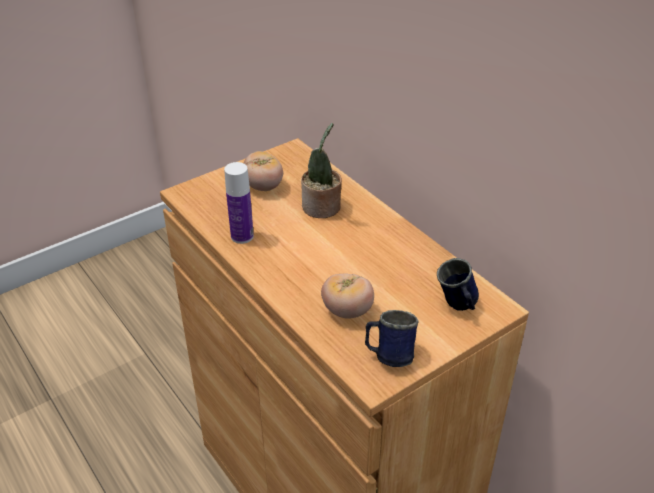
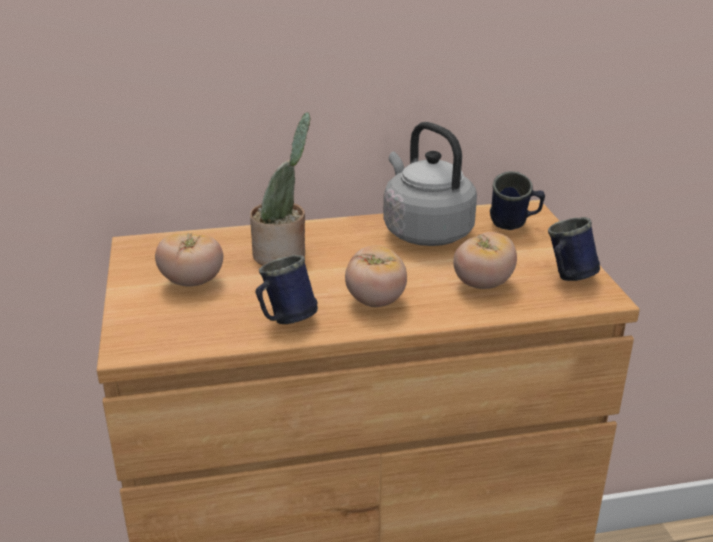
camera: 65 degrees left, 10 degrees down
(242, 236) = (284, 321): bottle -> blue mug
(289, 266) = (375, 301): none -> tomato
(408, 261) = (424, 231): none -> grey kettle

